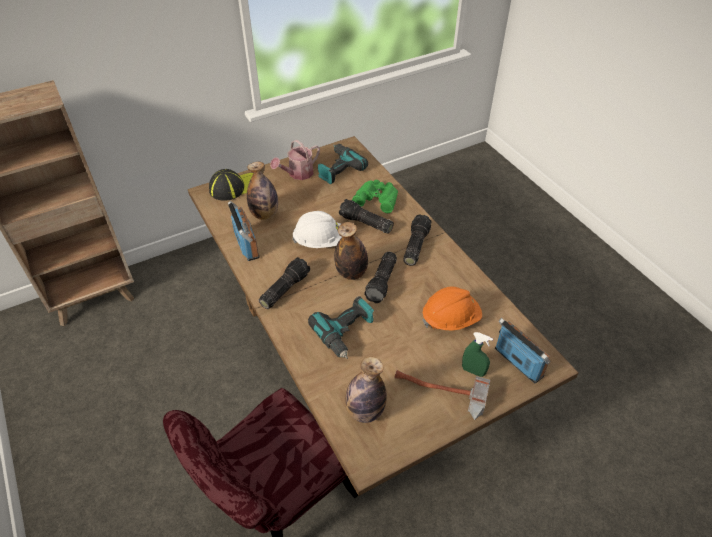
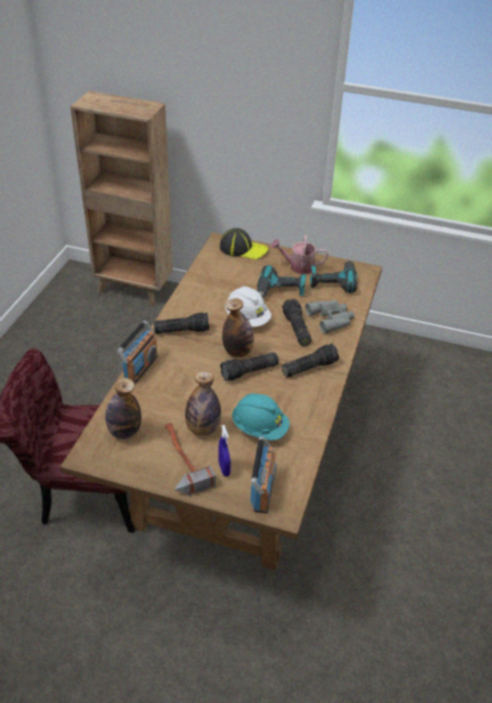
camera: 45 degrees right, 5 degrees down
(247, 245) = (198, 289): radio -> radio (140, 368)
(264, 214) = (236, 278): bottle -> bottle (203, 429)
(346, 332) = (180, 382): power drill -> power drill (280, 291)
(377, 198) = (331, 318): green binoculars -> grey binoculars
(450, 319) = (259, 428): orange hard hat -> turquoise hard hat
(473, 371) = (224, 469): green spray bottle -> blue spray bottle

